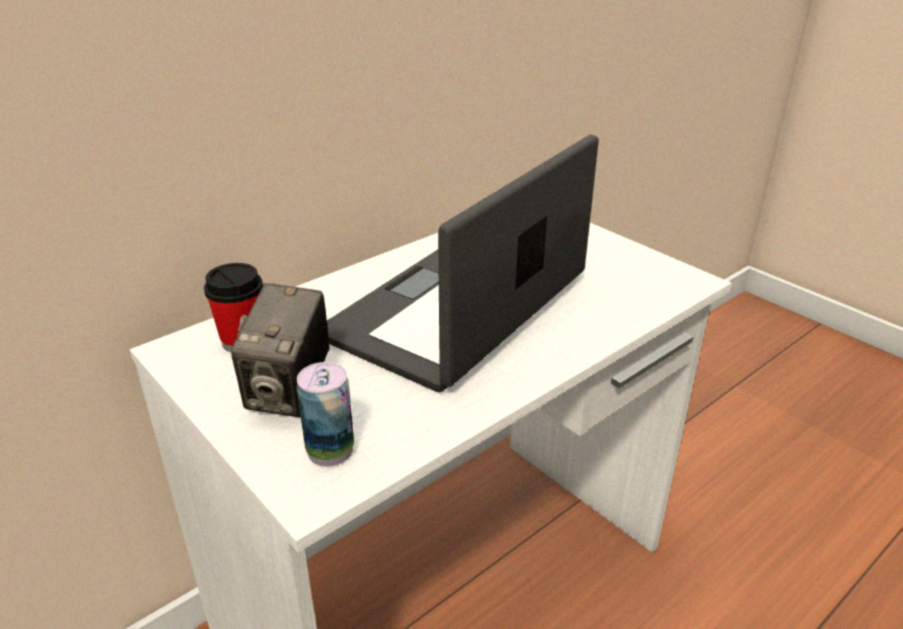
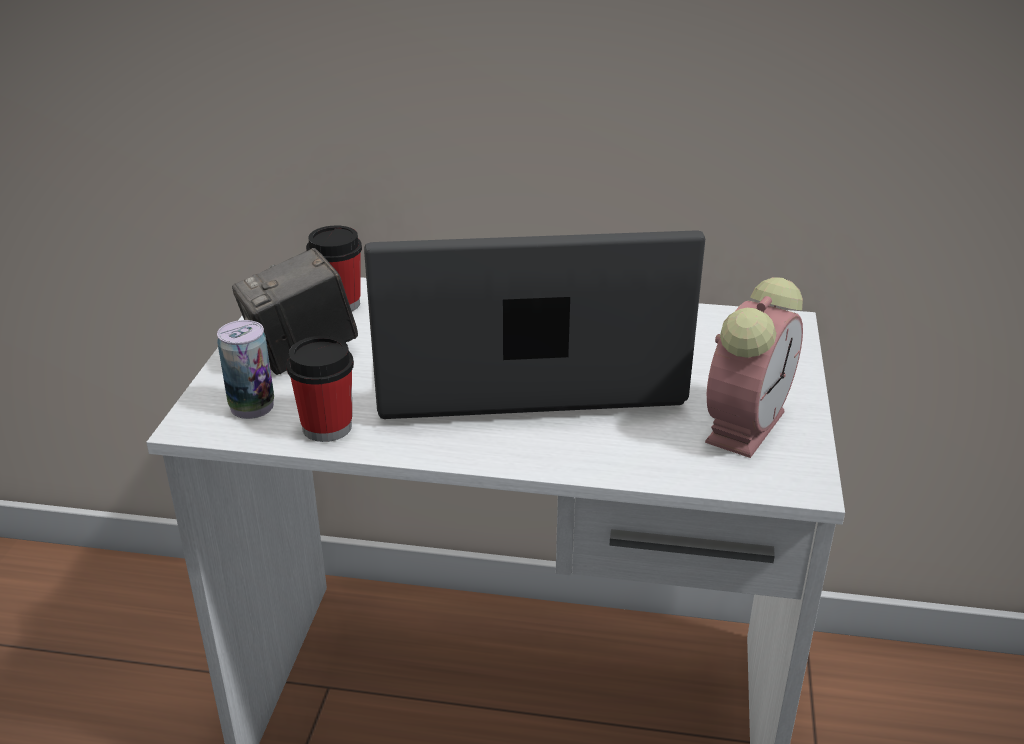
camera: 50 degrees right, 0 degrees up
(415, 423) = (327, 427): none -> cup
(618, 268) = (745, 424): none -> alarm clock

